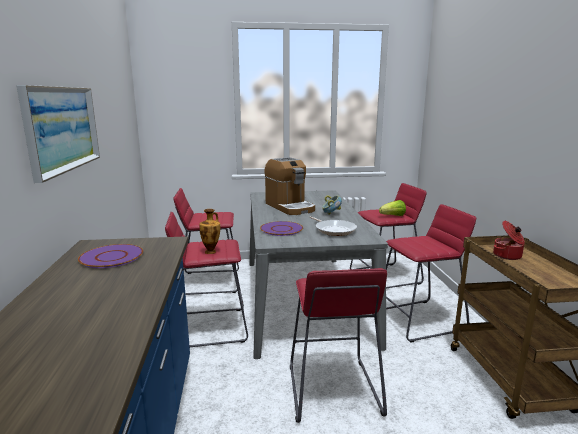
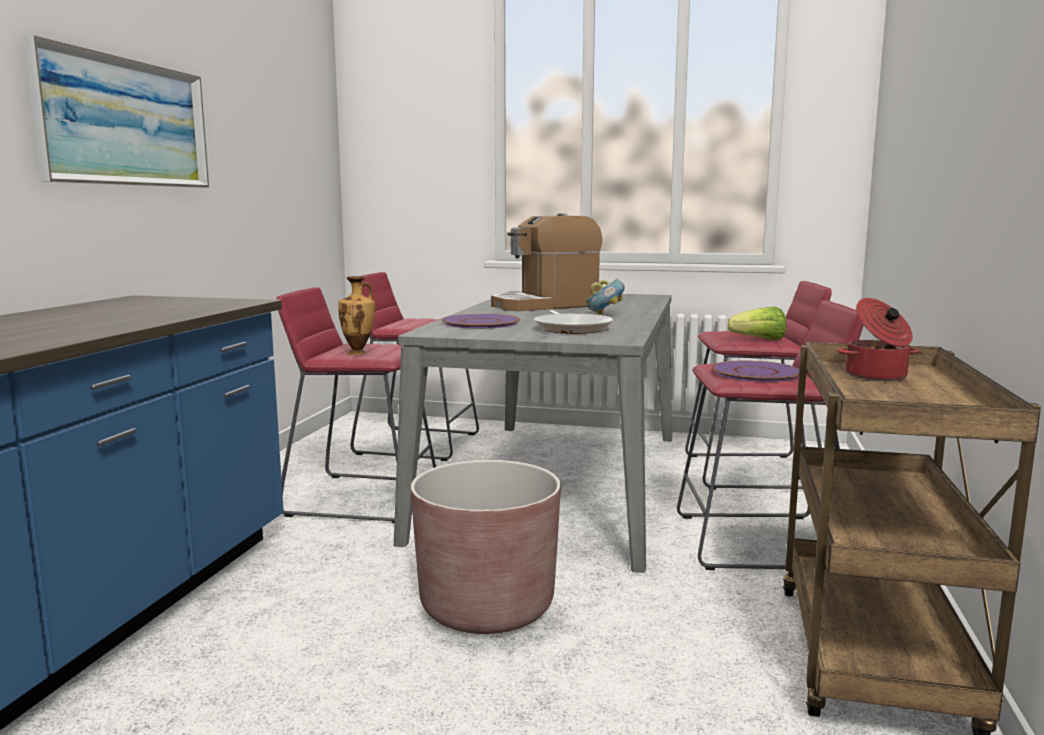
camera: 20 degrees right, 5 degrees down
(112, 257) = (137, 306): purple plate -> purple plate (756, 373)
(290, 207) = (545, 305): coffee machine -> coffee machine turned 75 degrees clockwise
(332, 390) = (487, 607): red stool -> brown planter

